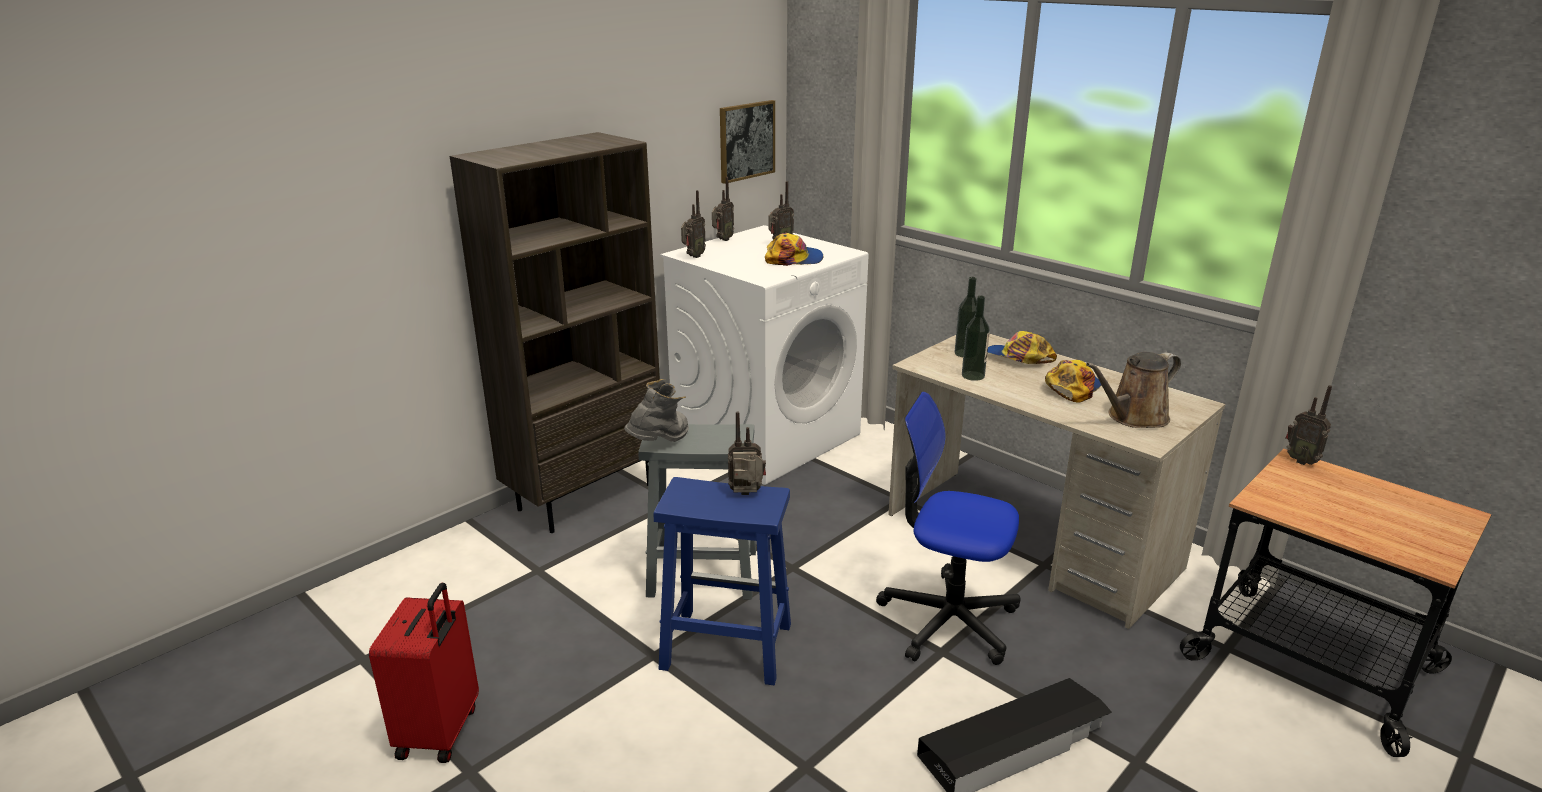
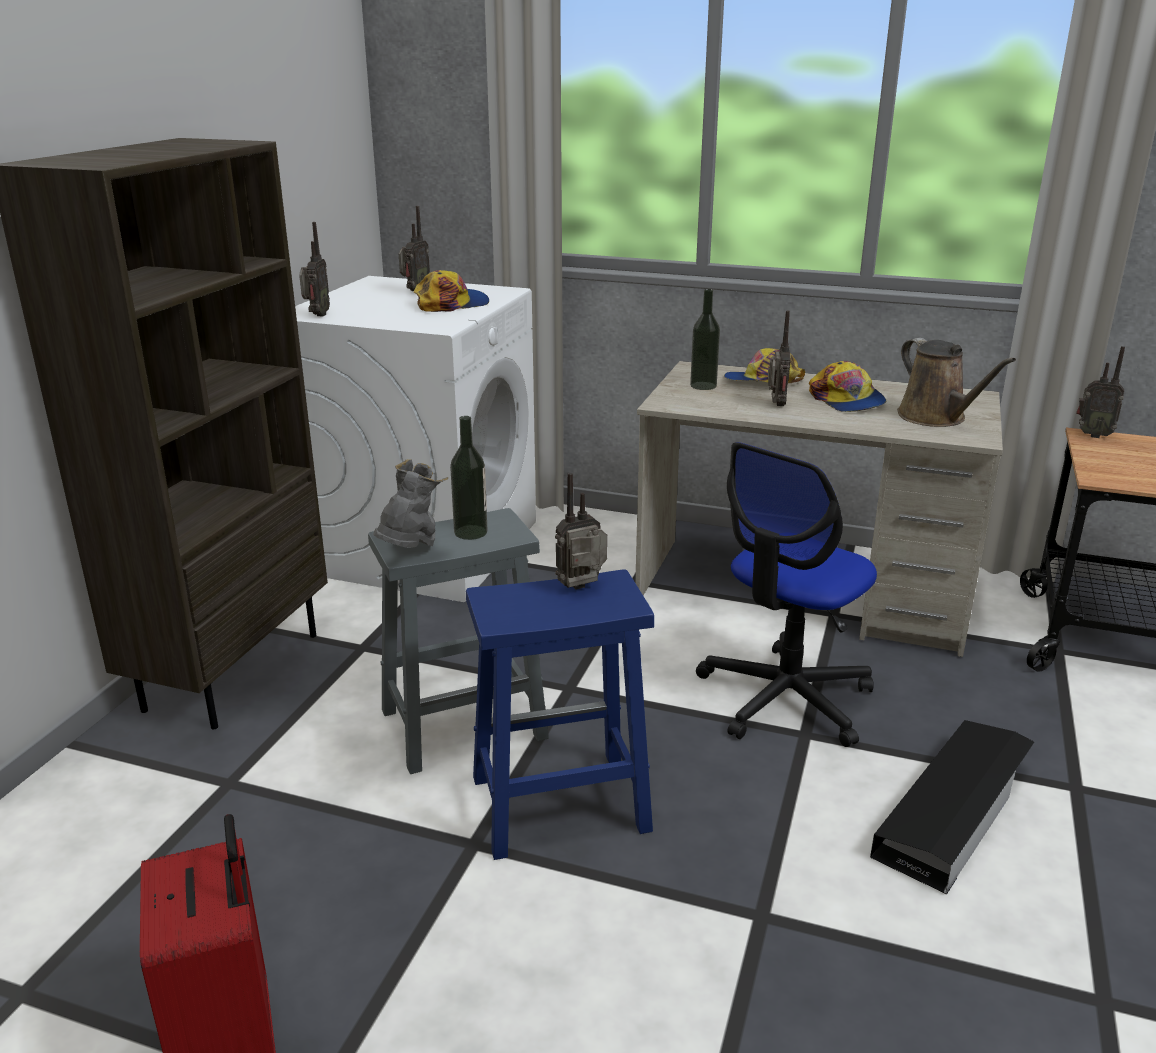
camera: 25 degrees left, 0 degrees up
(722, 240) = (334, 295): radio -> radio (775, 405)
(746, 141) = (337, 162): picture -> none
(948, 620) = (785, 698): office chair -> office chair turned 45 degrees counterclockwise
(973, 376) = (736, 406): bottle -> bottle (470, 532)
(1072, 387) = (846, 400): cap -> cap turned 150 degrees clockwise
(1133, 417) = (936, 418): brown watering can -> brown watering can turned 60 degrees counterclockwise

